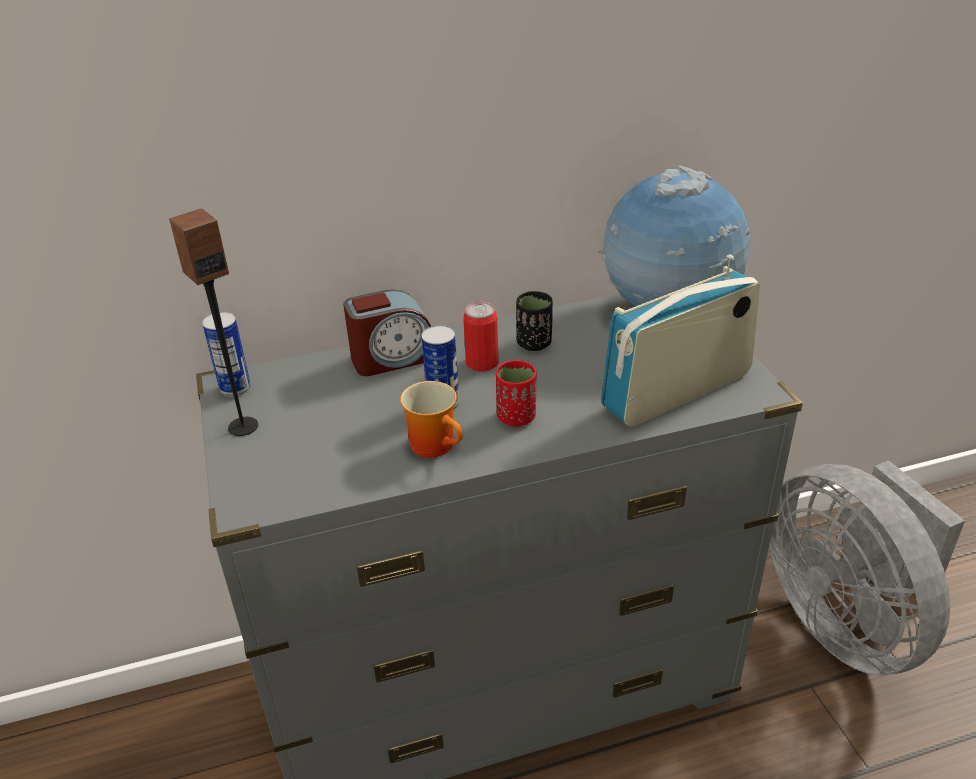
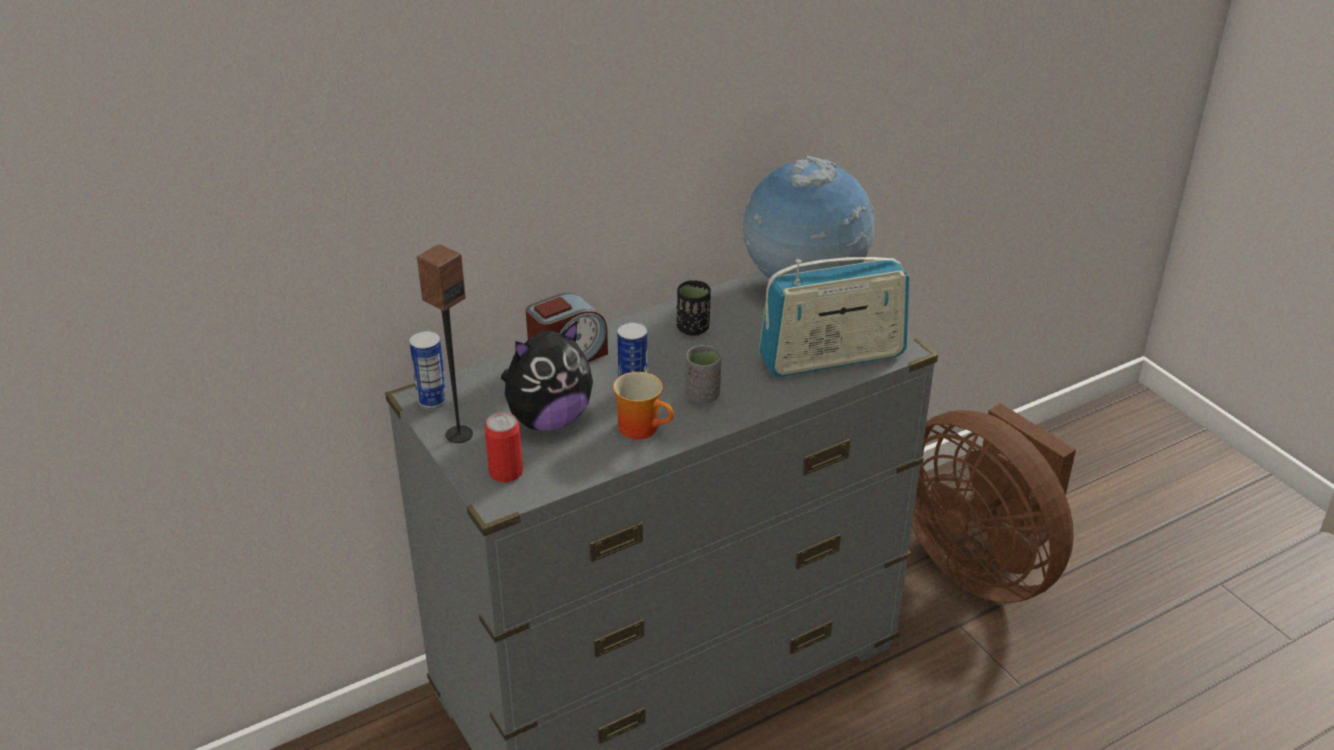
camera: 15 degrees left, 0 degrees up
(341, 422) = (548, 419): none -> plush toy
(482, 363) = (652, 351): can -> can (506, 472)
(516, 417) = (702, 396): red cup -> grey cup
(676, 392) = (832, 357): radio -> radio turned 150 degrees counterclockwise
(846, 621) = (981, 564): grey fan -> brown fan

